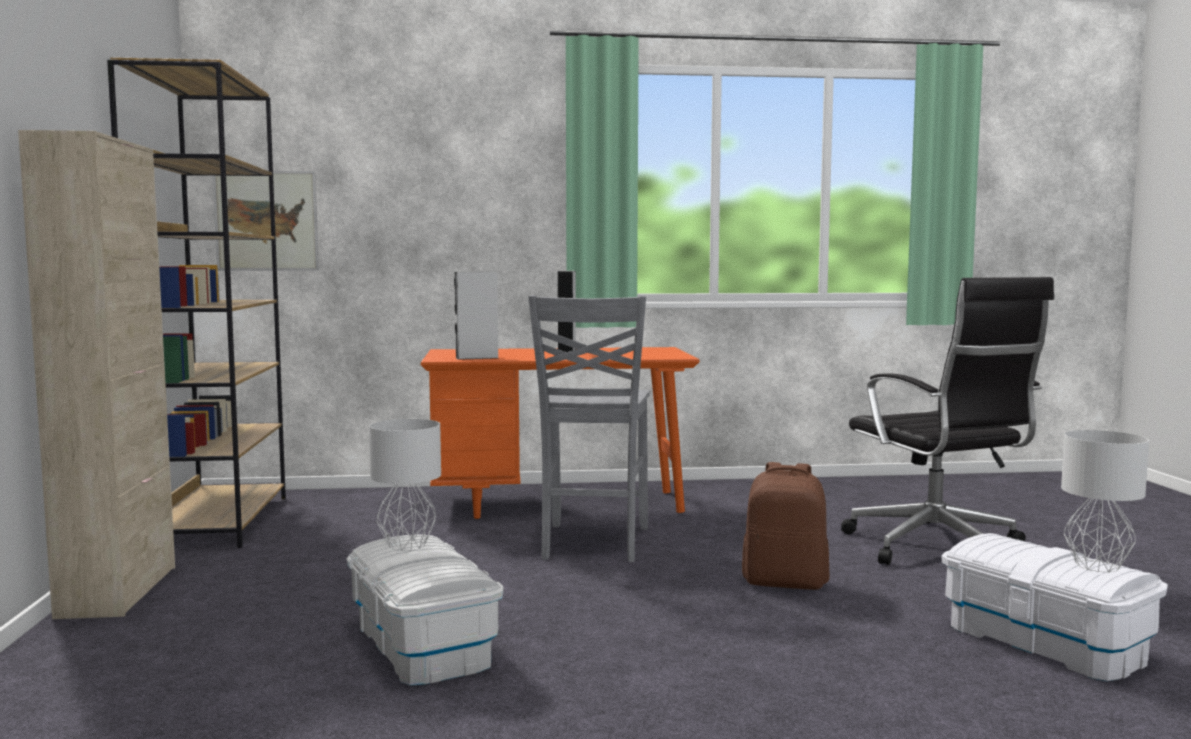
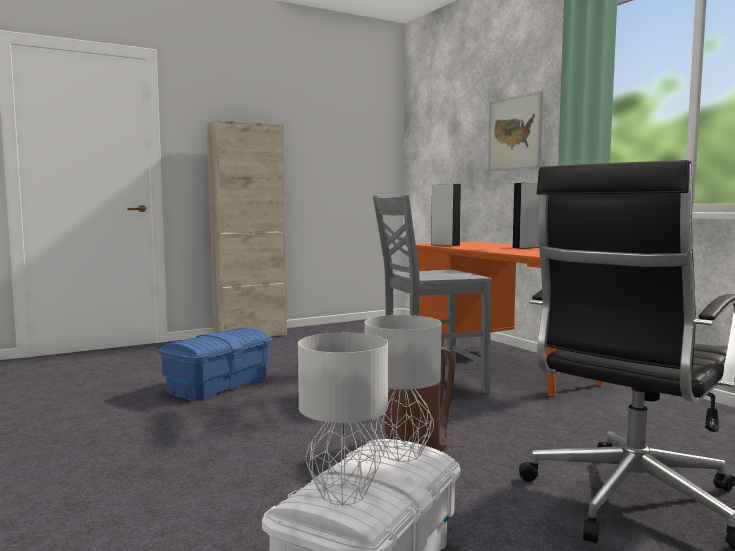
camera: 65 degrees right, 0 degrees up
(217, 521) = (358, 326): brown bookcase -> none
(266, 221) = (427, 158): picture -> picture (514, 133)
(406, 546) = (233, 331): grey table lamp -> grey table lamp (400, 453)
(421, 645) = (218, 385): white storage box -> blue storage box

